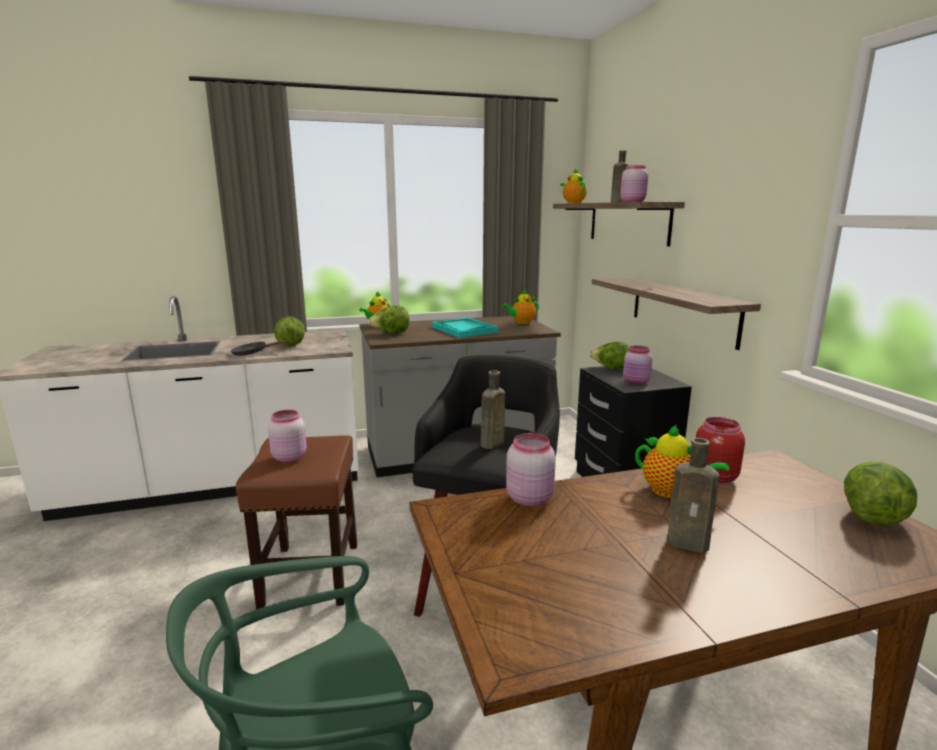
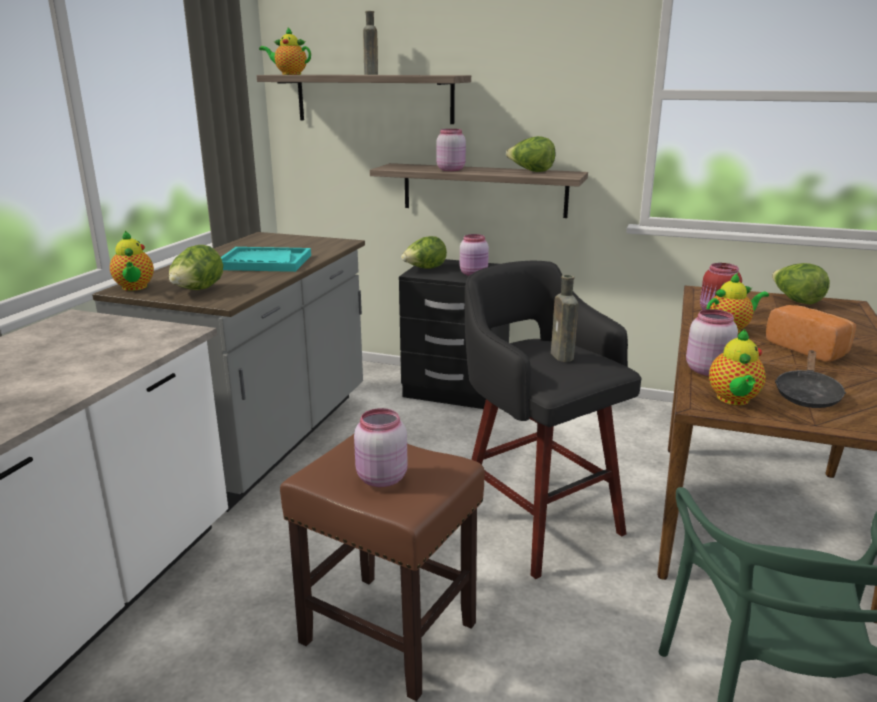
camera: 55 degrees left, 5 degrees up
(253, 353) = (73, 381): black frying pan -> black frying pan (807, 395)
(291, 344) = (80, 351): lettuce -> lettuce (531, 171)
(521, 322) = (290, 239): teapot -> teapot (733, 400)
(633, 202) = (405, 74): pink jar -> pink jar (451, 169)
(691, 544) = (808, 349): brown bottle -> bread

